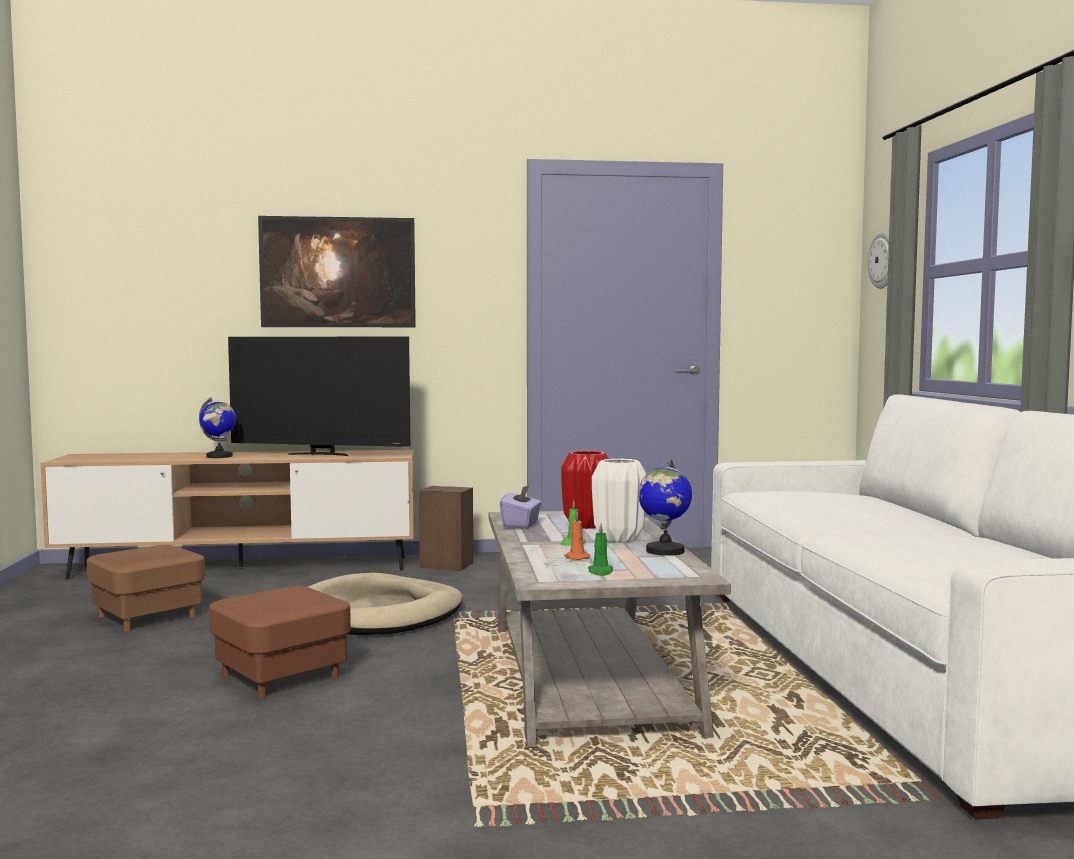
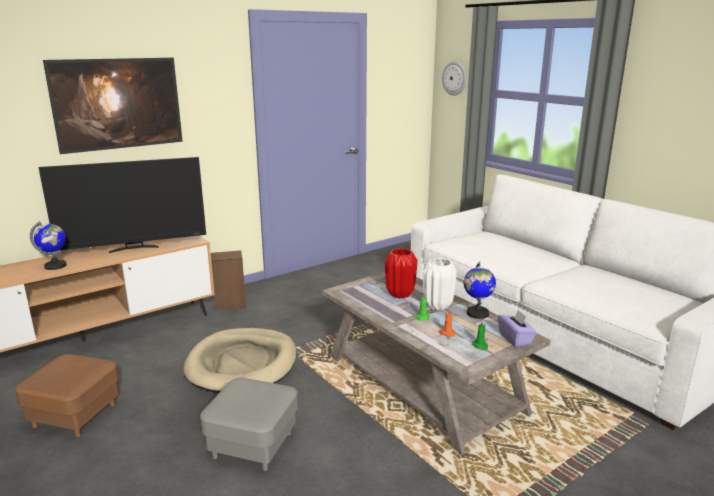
camera: 30 degrees left, 15 degrees up
(281, 676) = (253, 444): brown ottoman -> grey ottoman
(521, 524) = (363, 301): purple tissue box -> purple tissue box (515, 339)

